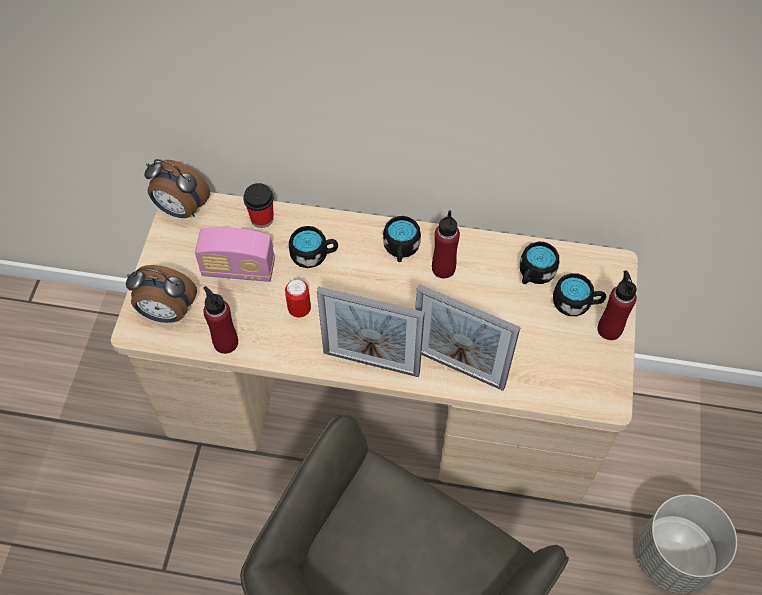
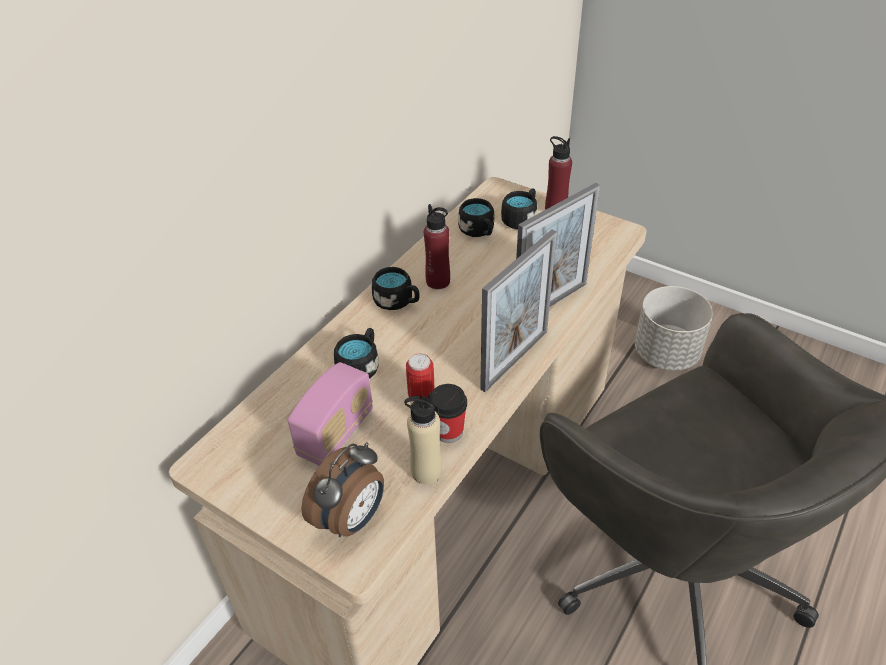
camera: 65 degrees left, 15 degrees down
(181, 209) = (213, 465): alarm clock -> none
(226, 342) = (426, 471): red bottle -> beige bottle
(262, 218) = (283, 394): cup -> cup (448, 431)

